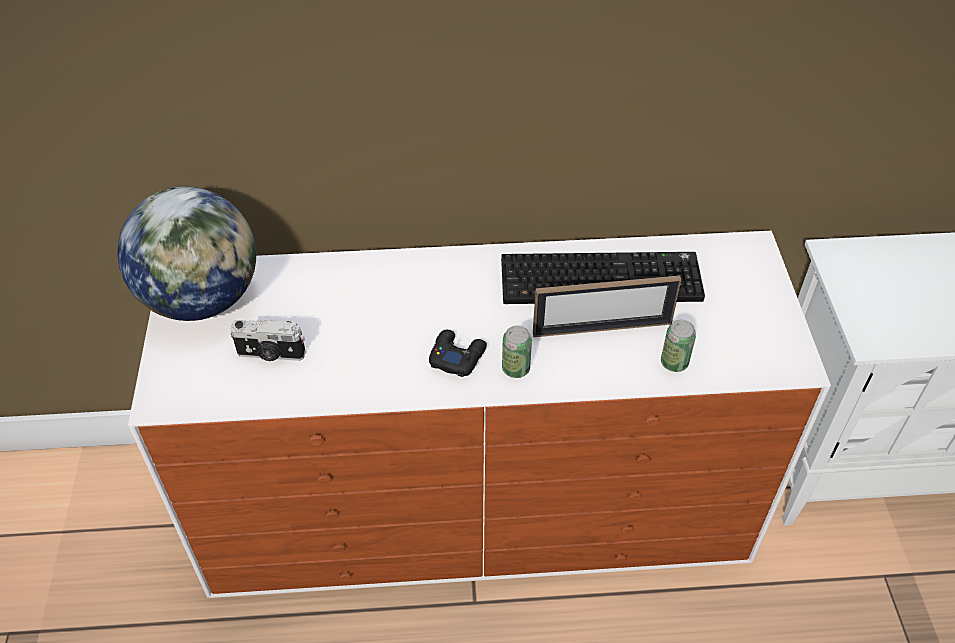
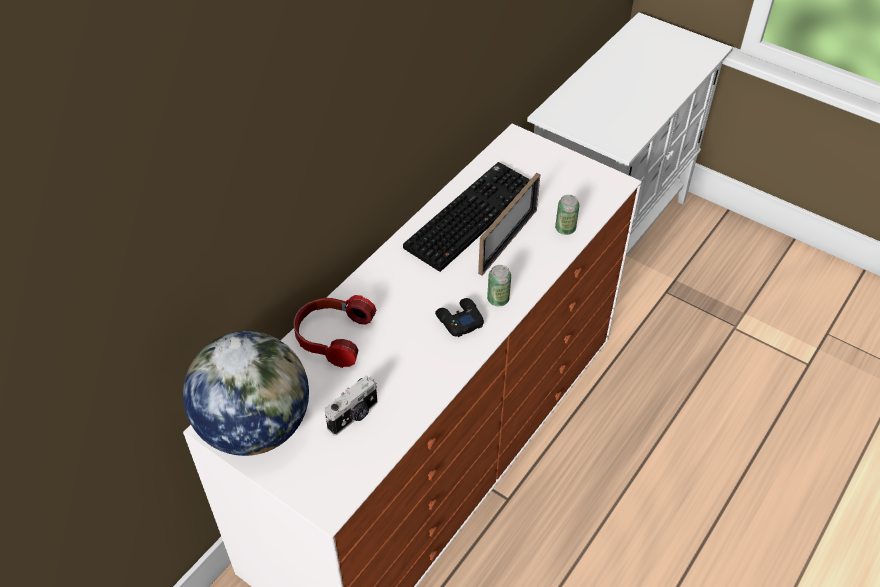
camera: 50 degrees left, 0 degrees up
(346, 282) = (332, 336): none -> headphones

